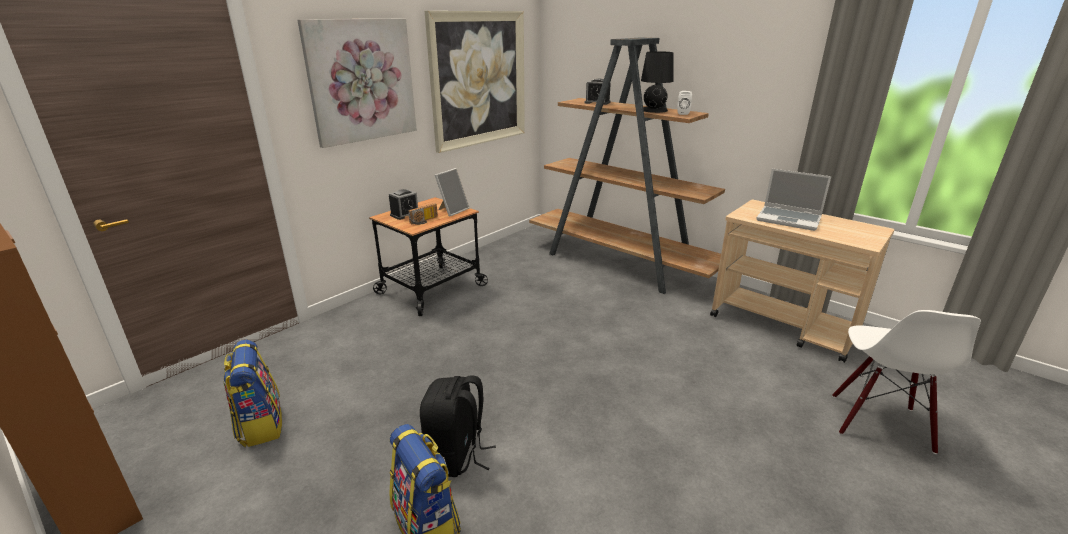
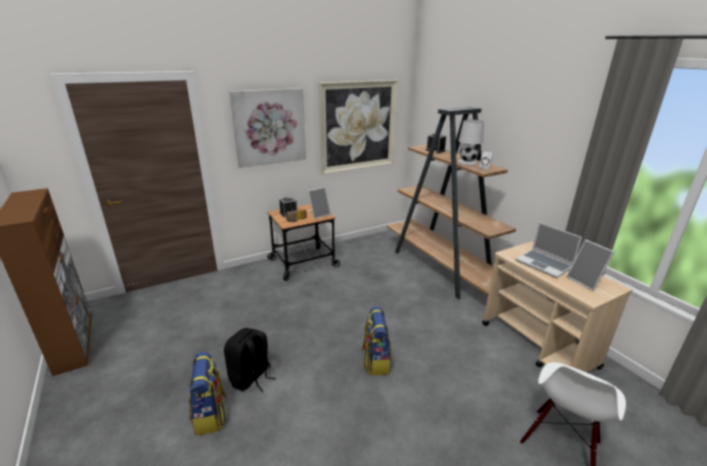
camera: 20 degrees right, 0 degrees up
(260, 425) = (164, 329): backpack -> backpack (375, 361)
(653, 110) = (467, 162): black table lamp -> white table lamp
(845, 229) = (585, 281): none -> picture frame

